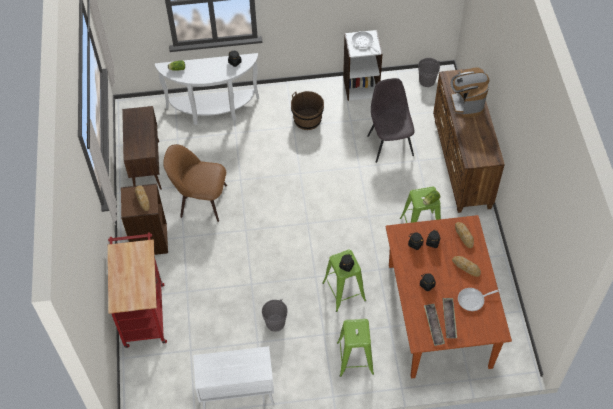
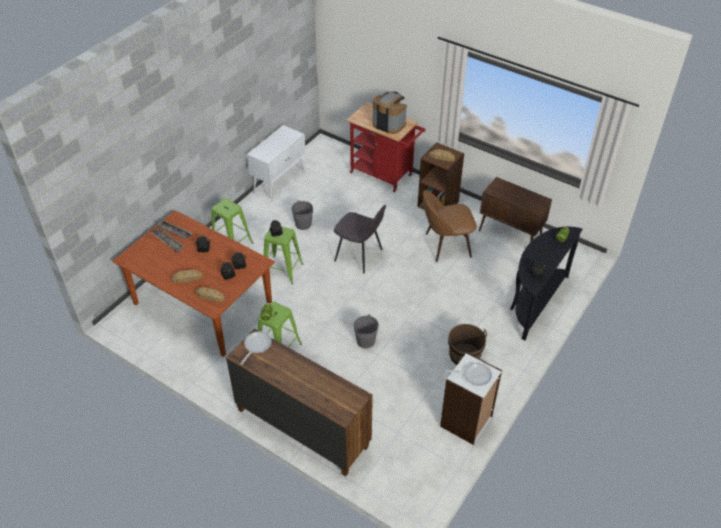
camera: 130 degrees right, 10 degrees down
(201, 200) = (445, 245): brown chair -> brown chair turned 150 degrees counterclockwise
(213, 111) = (534, 302): white console table -> black console table
(390, 144) = (378, 392): grey chair -> grey chair (359, 256)
(427, 81) = (423, 483): grey bucket -> grey bucket (365, 341)
(466, 103) = (314, 384): coffee machine -> coffee machine (389, 124)
(473, 300) = (161, 263): frying pan -> frying pan (256, 346)

